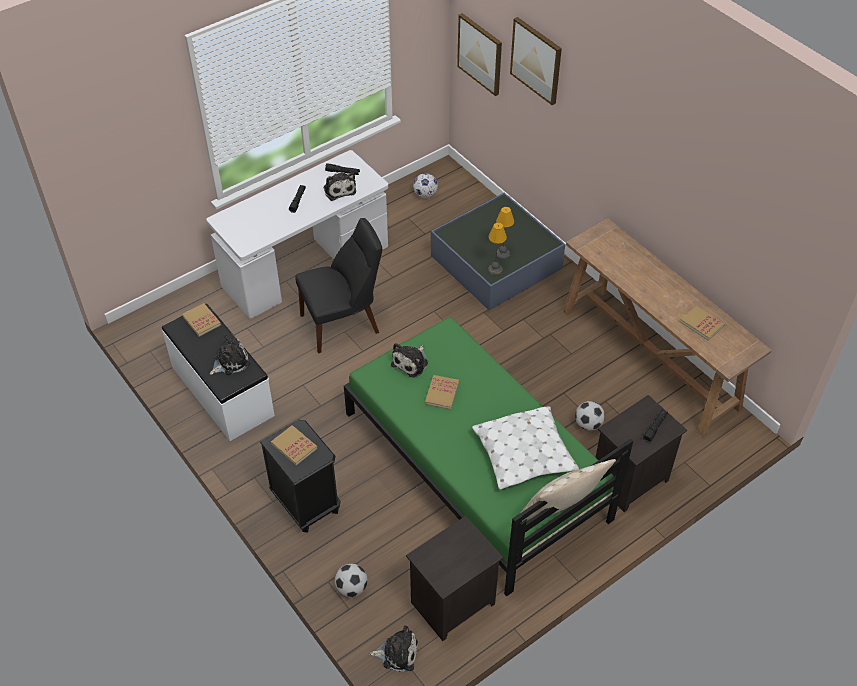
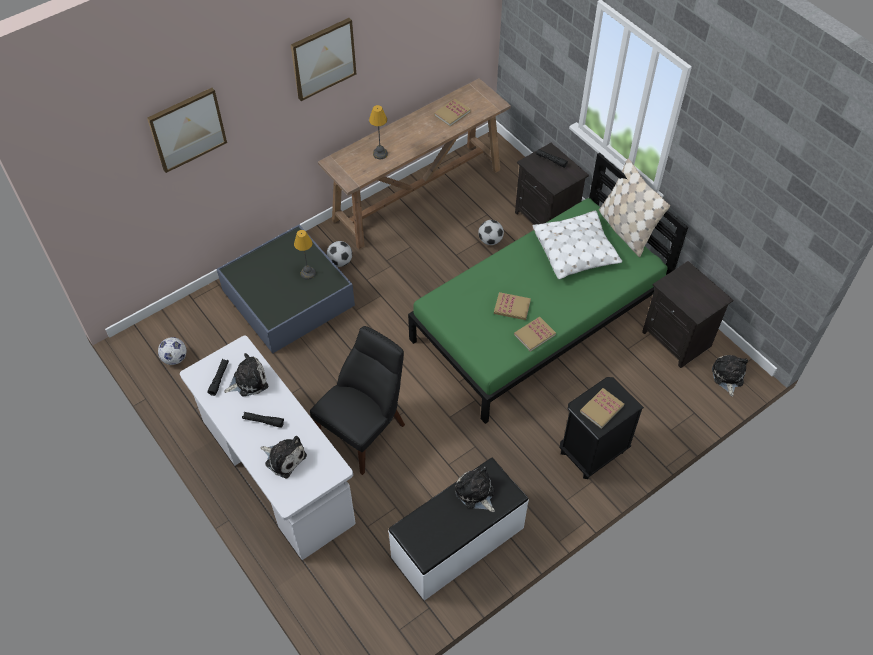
camera: 90 degrees left, 5 degrees up
(201, 321) = (417, 529): book -> book (534, 335)
(343, 323) = (365, 431): black chair -> black chair turned 60 degrees clockwise
(351, 588) = (674, 411): football -> football (340, 262)
(411, 362) = (475, 331): plush toy -> plush toy (284, 458)
(480, 53) = (113, 201): picture -> picture (323, 58)
(495, 270) = (330, 280): table lamp -> table lamp (380, 153)

